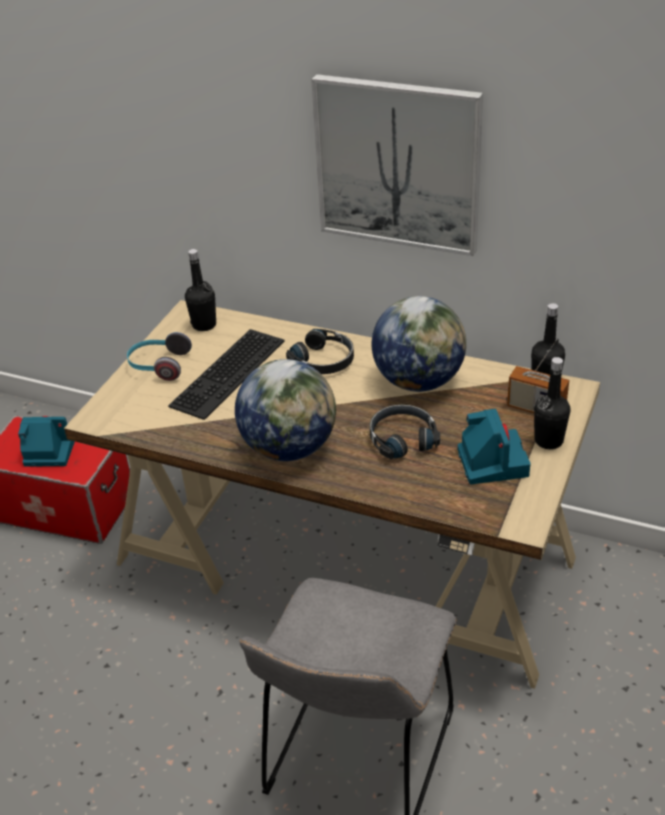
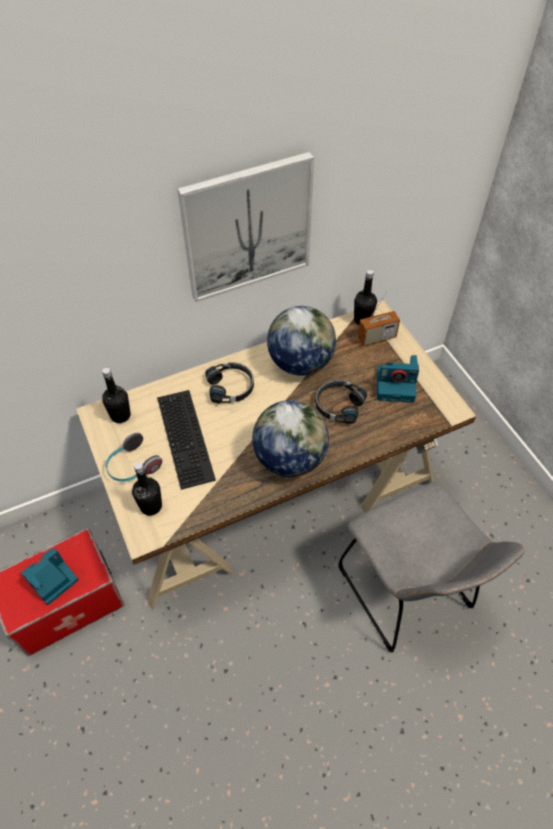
camera: 50 degrees left, 15 degrees up
(491, 461) = (396, 385): camera -> camera turned 150 degrees clockwise
(548, 440) = (405, 353): black bottle -> black bottle (151, 506)

